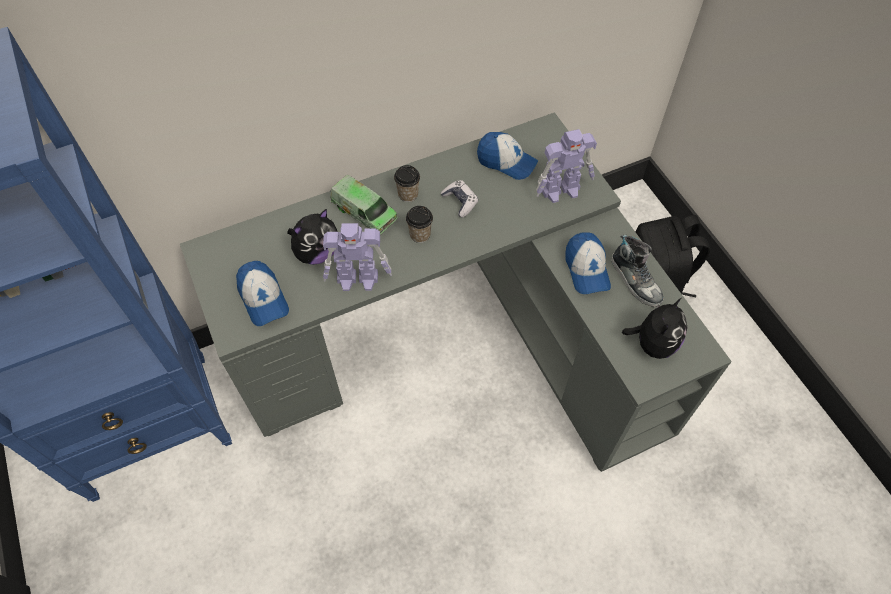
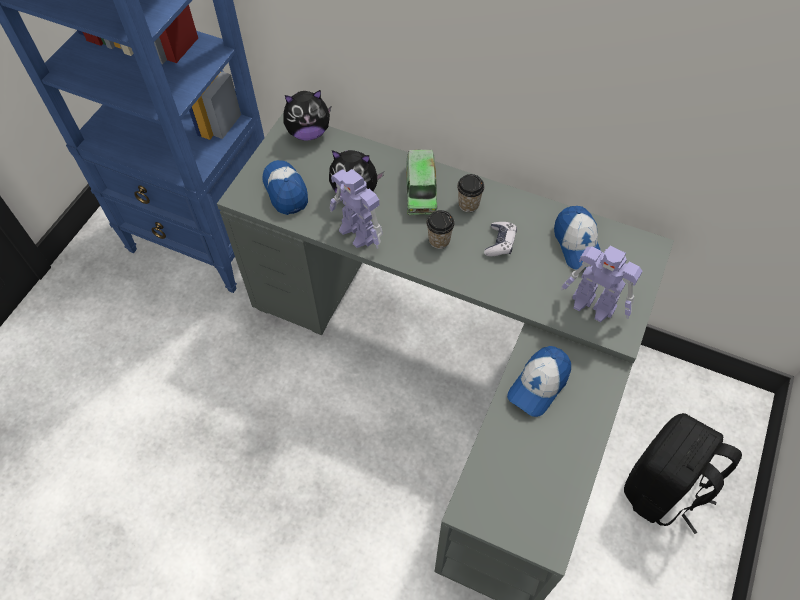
camera: 50 degrees right, 0 degrees up
(263, 298) = (286, 190): cap -> cap turned 135 degrees clockwise
(635, 280) = (568, 432): shoe -> none
(652, 343) = (515, 491): plush toy -> plush toy (308, 132)

